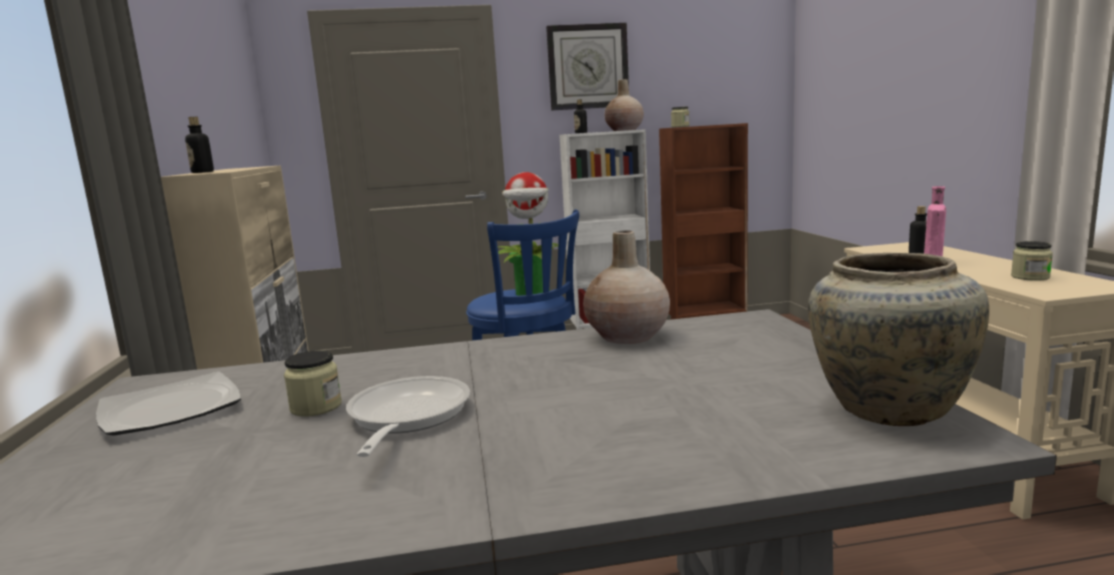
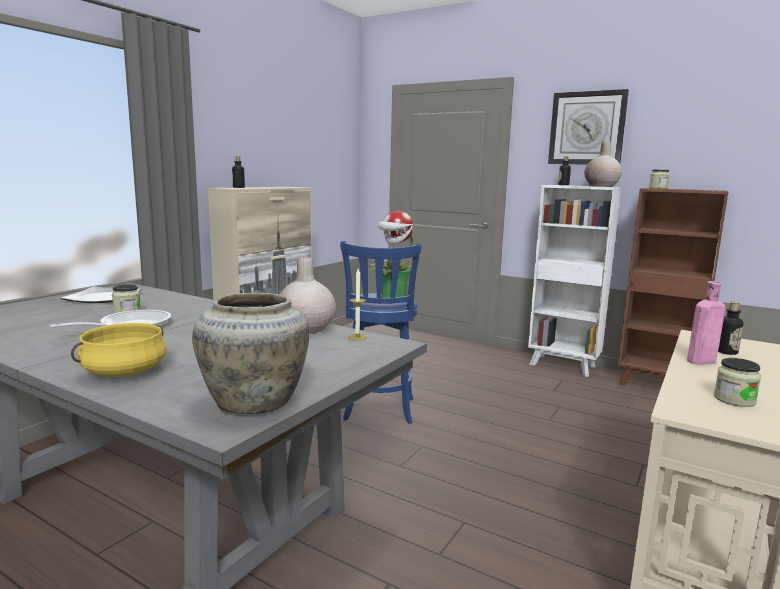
camera: 40 degrees right, 0 degrees up
(651, 456) = (125, 371): none -> yellow cooking pot
(703, 325) = (357, 337): none -> candle

